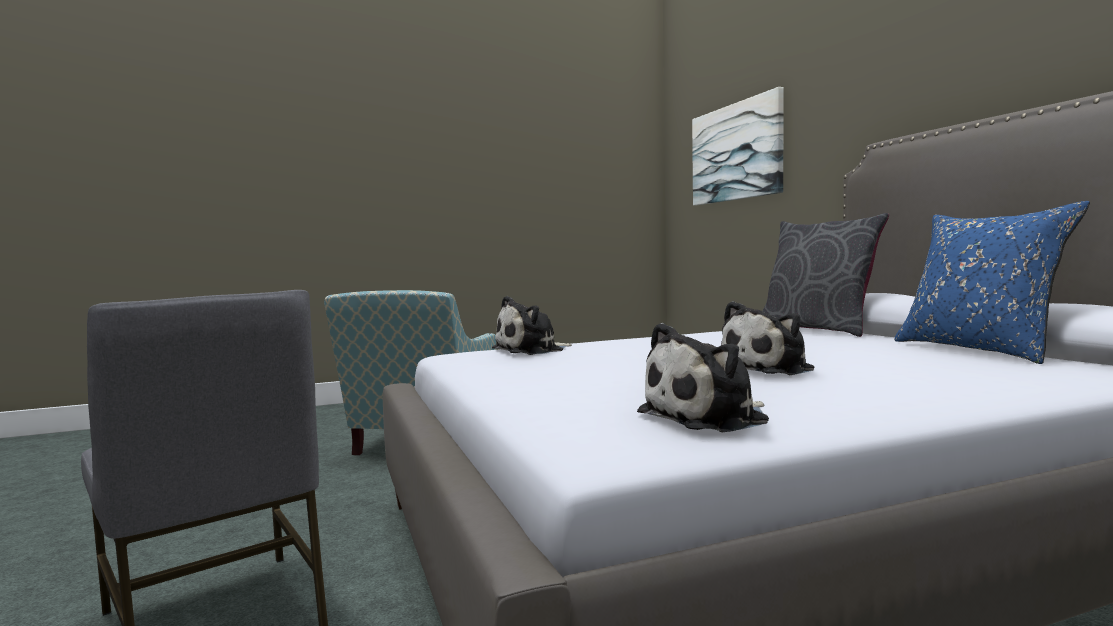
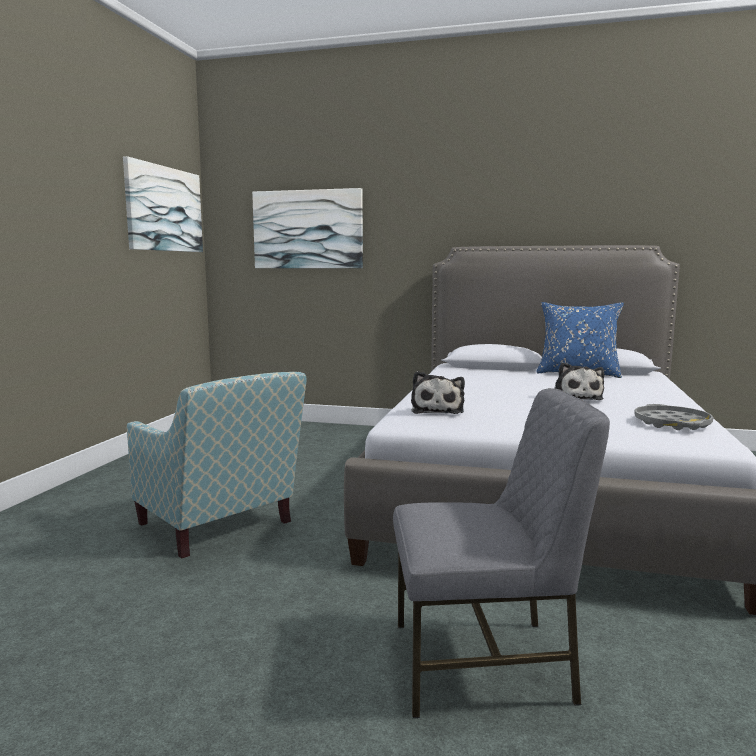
camera: 55 degrees left, 5 degrees up
(598, 152) = (164, 209): none -> picture
(709, 418) = (672, 423): plush toy -> grey tray
(817, 329) = (470, 370): grey pillow -> none

